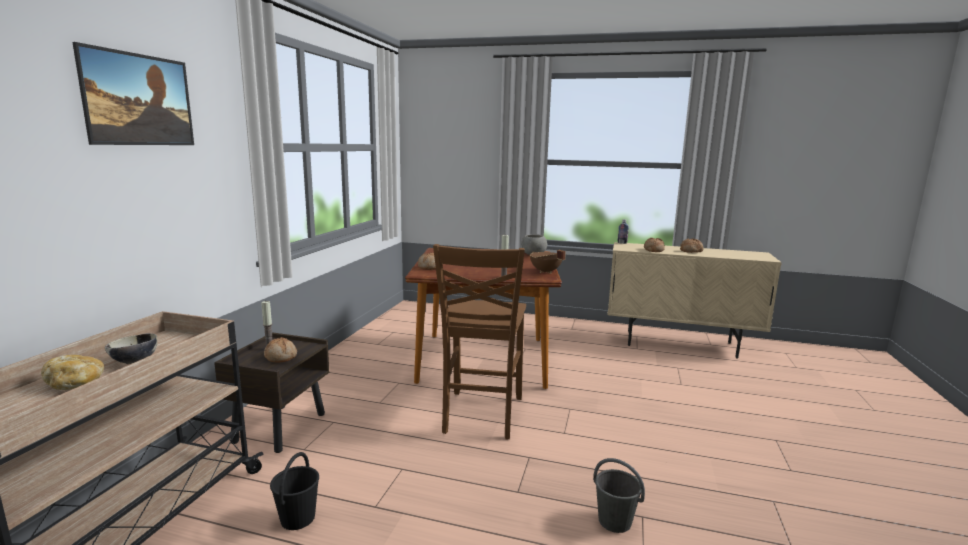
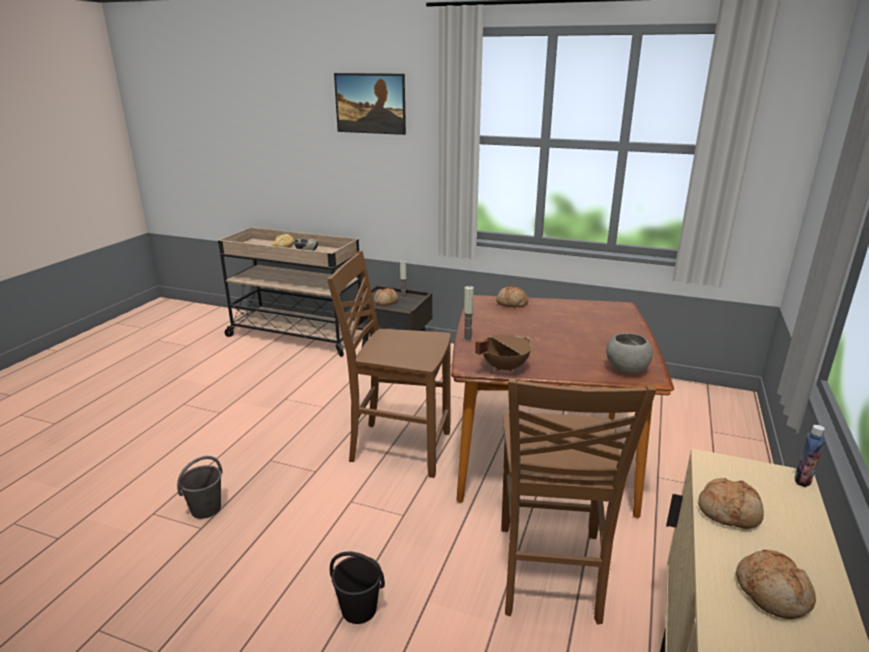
camera: 95 degrees right, 10 degrees up
(298, 518) = (287, 375): black bucket -> black bucket (359, 609)
(596, 364) = (549, 574): none -> brown chair

